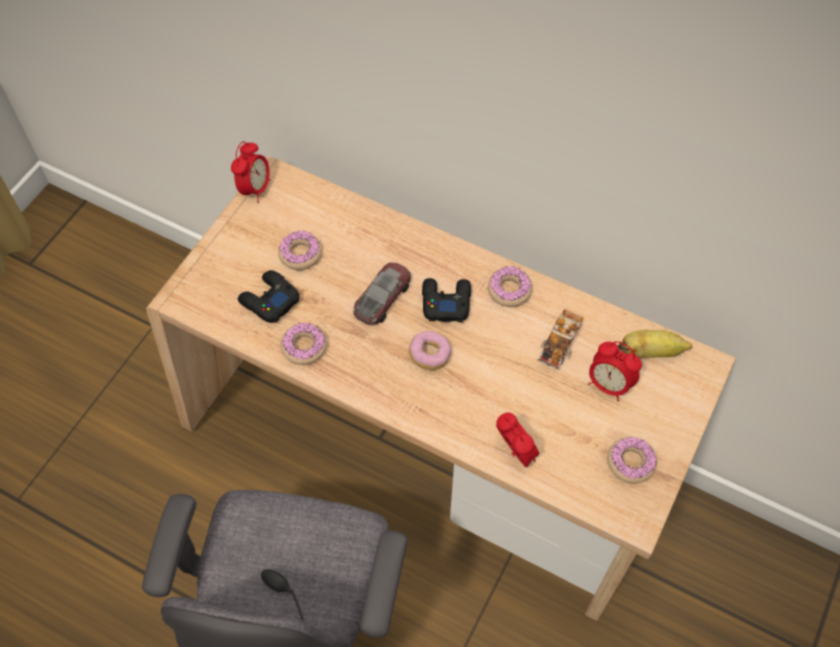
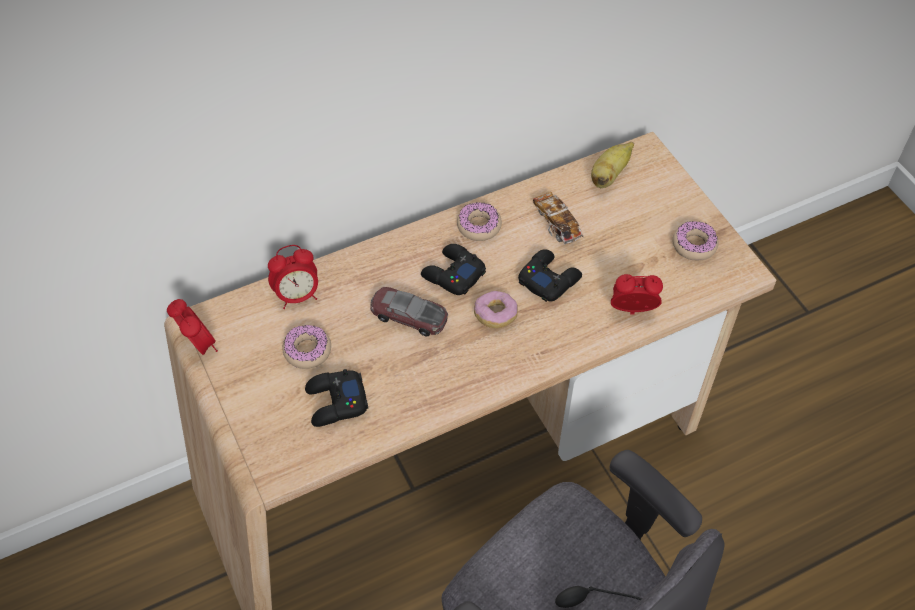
camera: 55 degrees left, 5 degrees down
(304, 347) = (410, 402): donut -> none
(382, 297) = (409, 315): toy car -> toy car turned 45 degrees counterclockwise
(497, 372) = (549, 279): none -> black game controller
(608, 385) = (617, 217): alarm clock -> alarm clock (297, 296)

